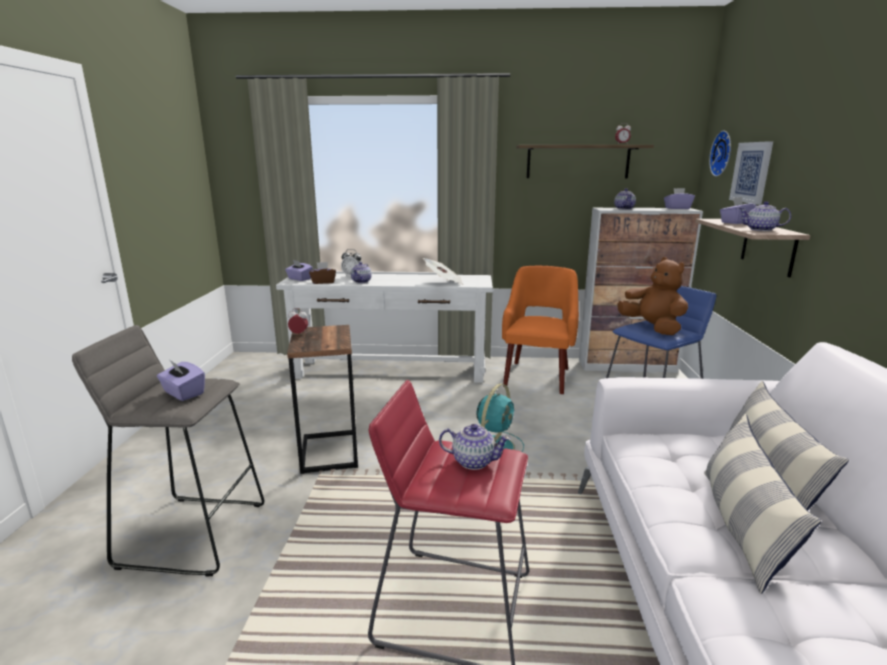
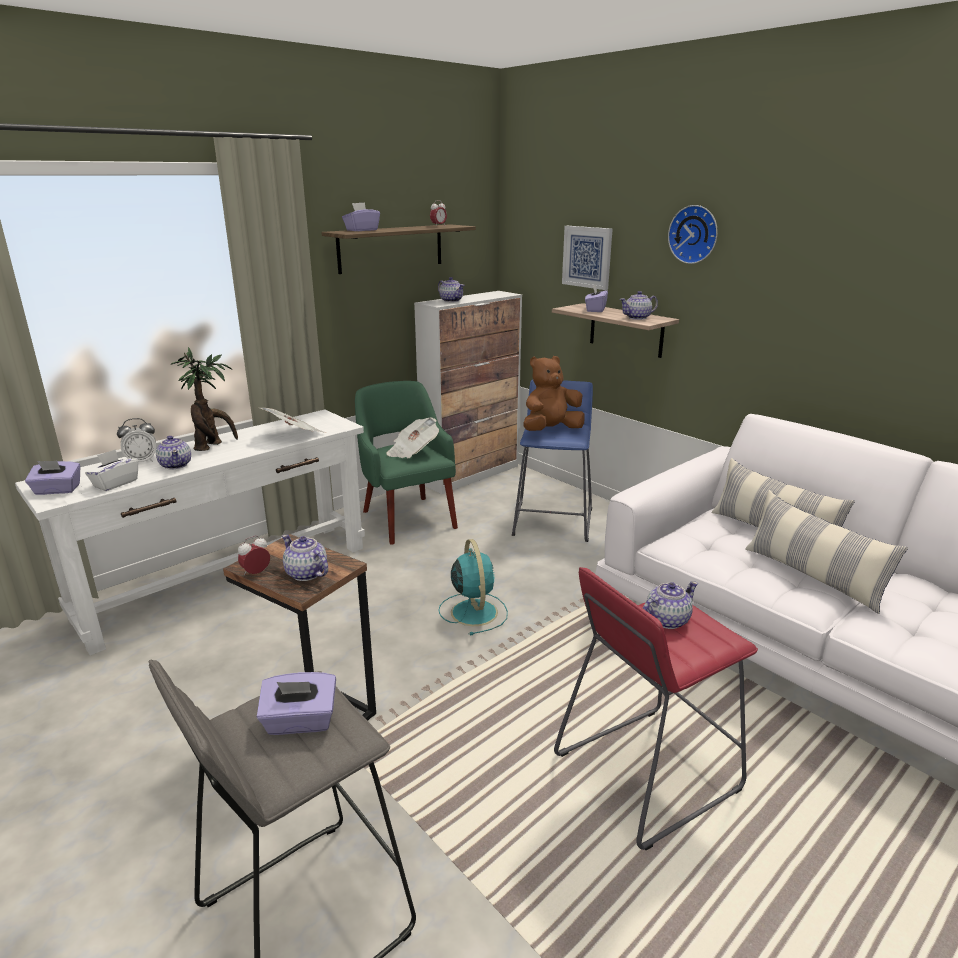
camera: 45 degrees left, 5 degrees up
(316, 342) = (306, 574): none -> teapot
(323, 282) = (115, 483): brown tissue box -> white tissue box
(395, 278) = (213, 446): none -> potted plant
(537, 376) = (408, 518): orange armchair -> green armchair
(544, 321) = (412, 451): none -> newspaper
(652, 328) = (551, 430): brown plush toy -> brown plush toy turned 45 degrees counterclockwise
(677, 208) = (492, 293): purple tissue box -> purple tissue box (361, 230)
(723, 153) = (538, 234): wall clock -> wall clock (694, 234)

